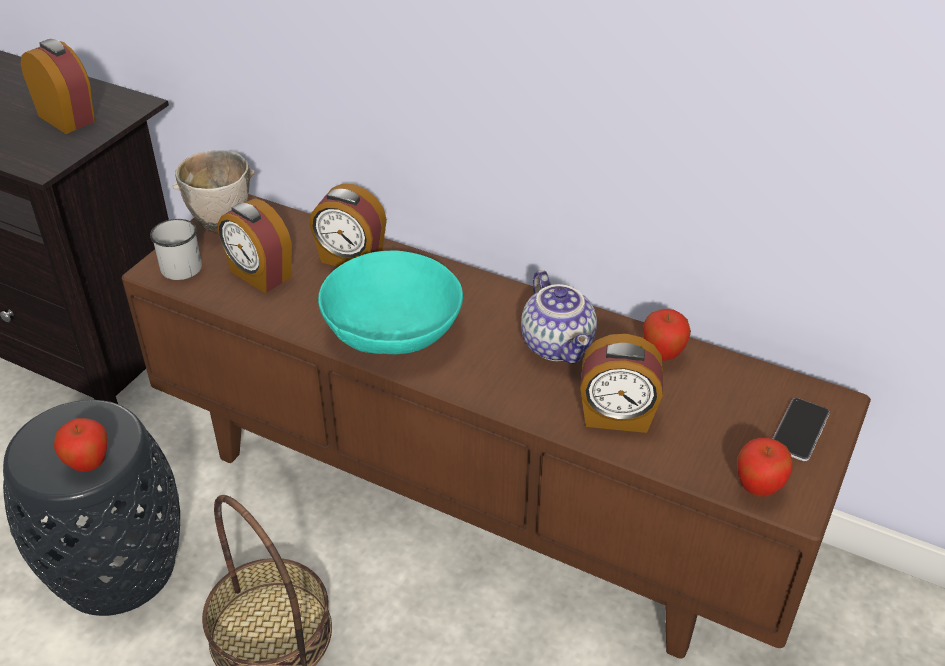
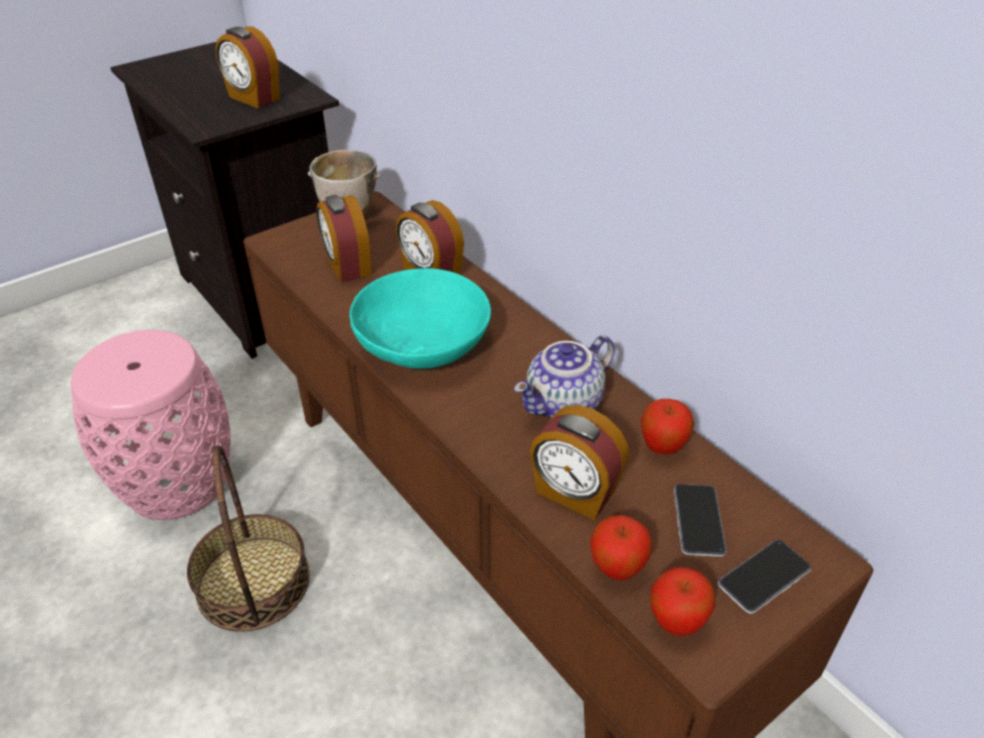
camera: 25 degrees right, 0 degrees up
(68, 118) = (253, 98): alarm clock -> alarm clock turned 150 degrees clockwise
(89, 464) = (132, 384): apple -> apple (616, 569)
(118, 568) = (177, 482): black stool -> pink stool
(178, 264) = (291, 240): white mug -> none
(559, 345) = (564, 405): teapot -> teapot turned 45 degrees clockwise
(726, 404) = (698, 520): none -> phone

